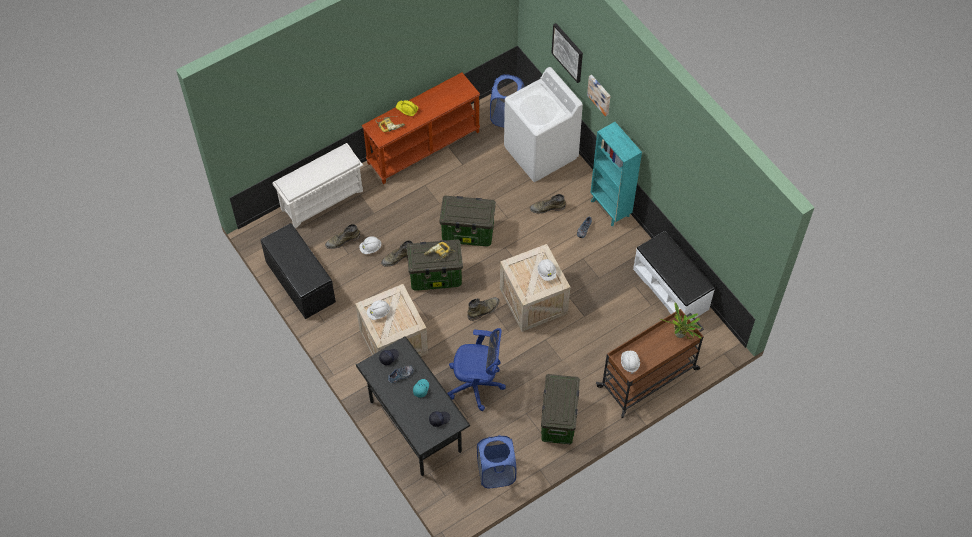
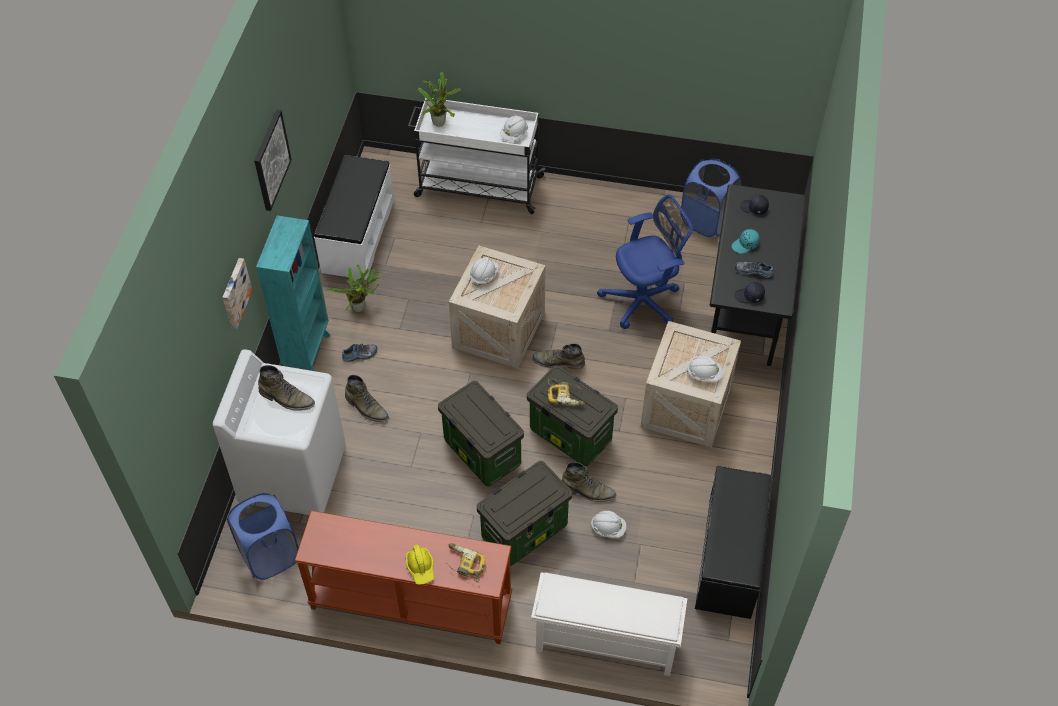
camera: 135 degrees left, 5 degrees down
(342, 240) = (631, 566): green boot -> green boot (287, 398)
(477, 385) = (644, 300): blue office chair -> blue office chair turned 105 degrees clockwise
(559, 421) = (601, 215): storage box -> storage box (525, 530)
(568, 52) = (202, 356): picture -> picture (271, 160)
(616, 252) = (360, 307): none -> potted plant
(649, 377) = (477, 186): brown cart -> white cart

